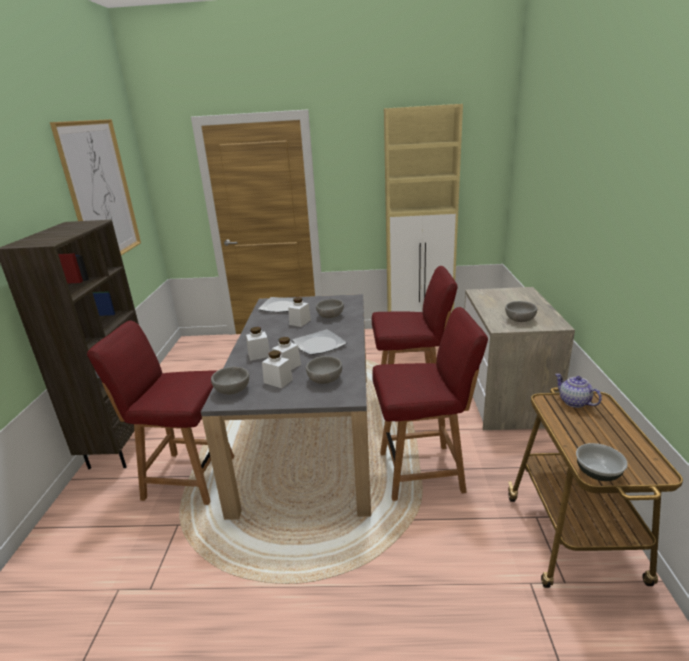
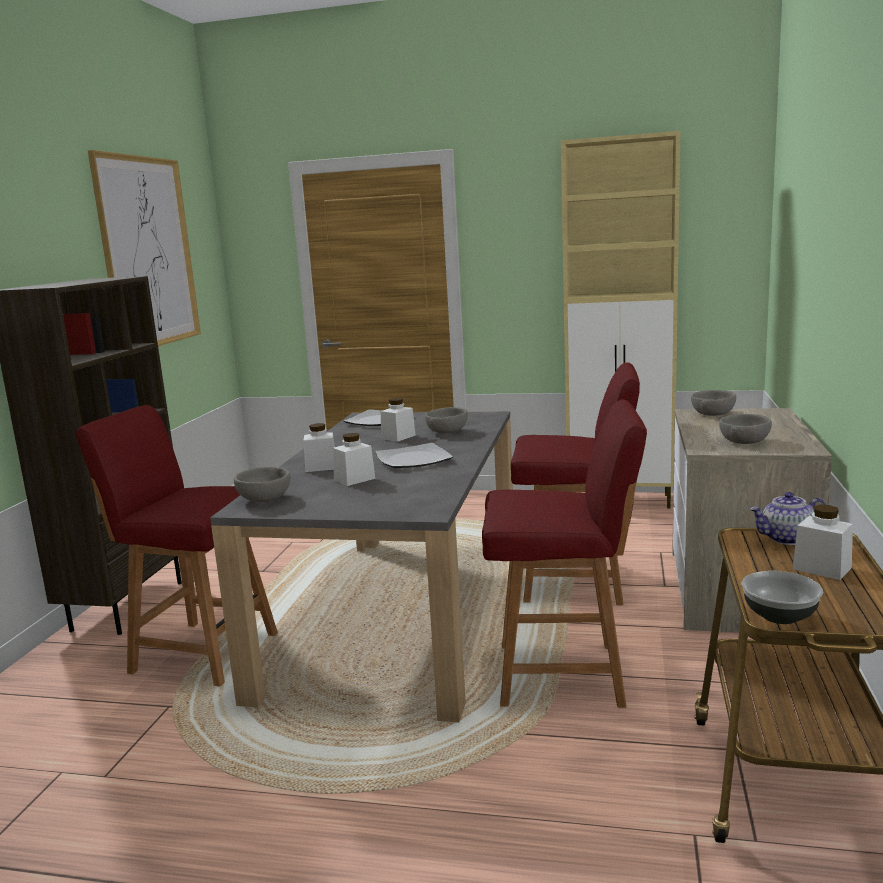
camera: 10 degrees right, 10 degrees down
(278, 381) = (333, 493): white jar -> white jar (822, 568)
(326, 379) = (403, 494): grey bowl -> grey bowl (714, 414)
(573, 402) = (787, 539): teapot -> teapot turned 75 degrees counterclockwise

